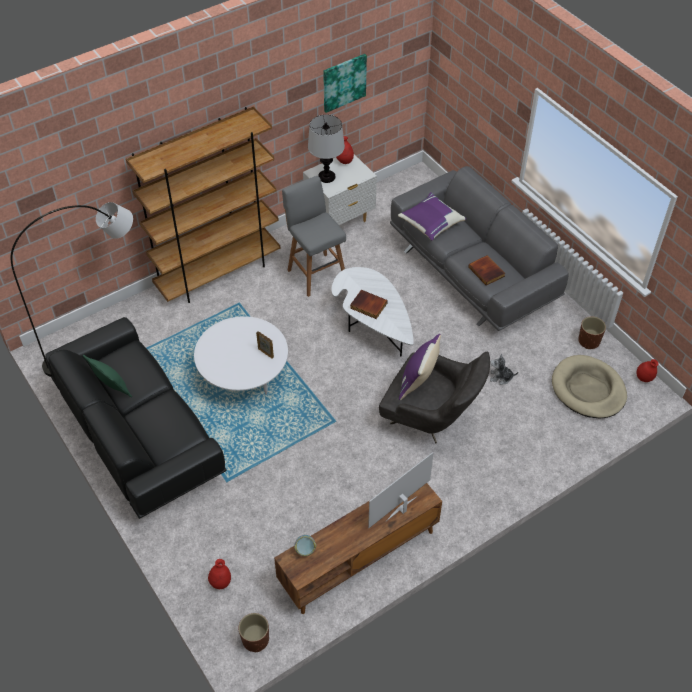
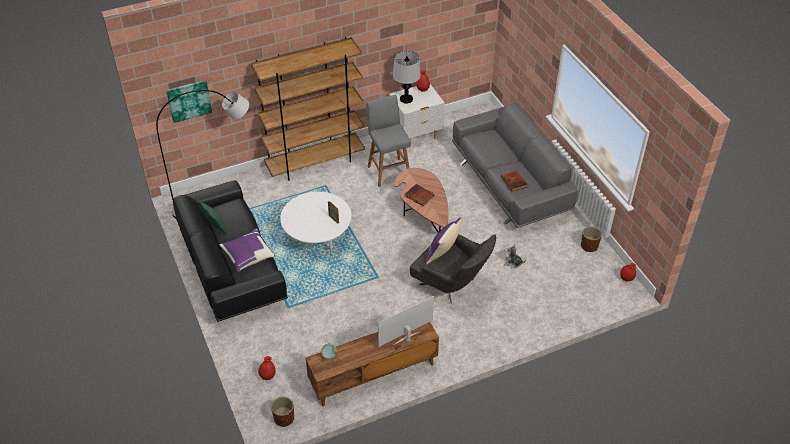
camera: 10 degrees right, 5 degrees down
(344, 82) = (425, 28): picture -> picture (189, 100)
(372, 324) = (423, 213): white coffee table -> brown coffee table
(430, 224) = (479, 143): purple pillow -> purple pillow (248, 256)
(588, 389) = (579, 281): beige dog bed -> none

